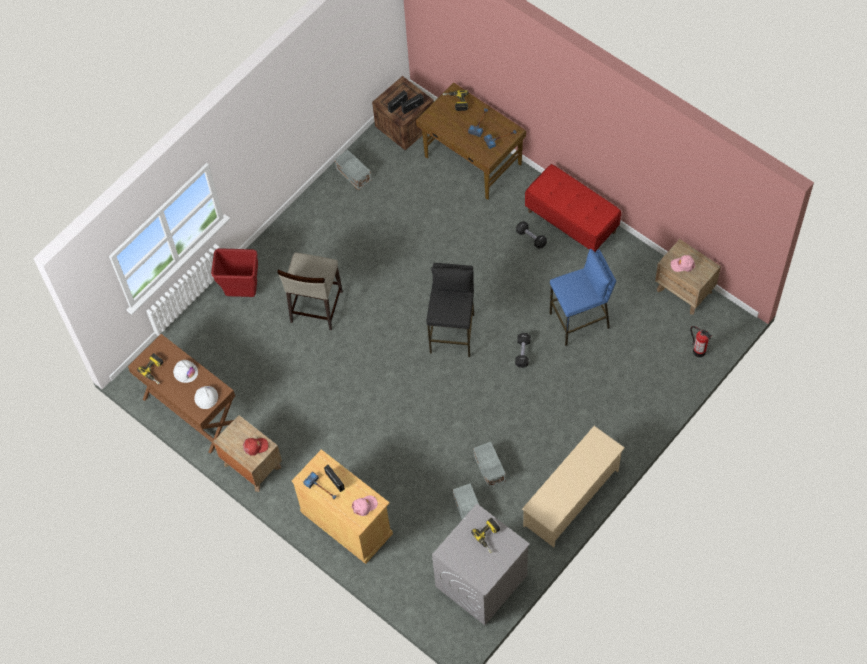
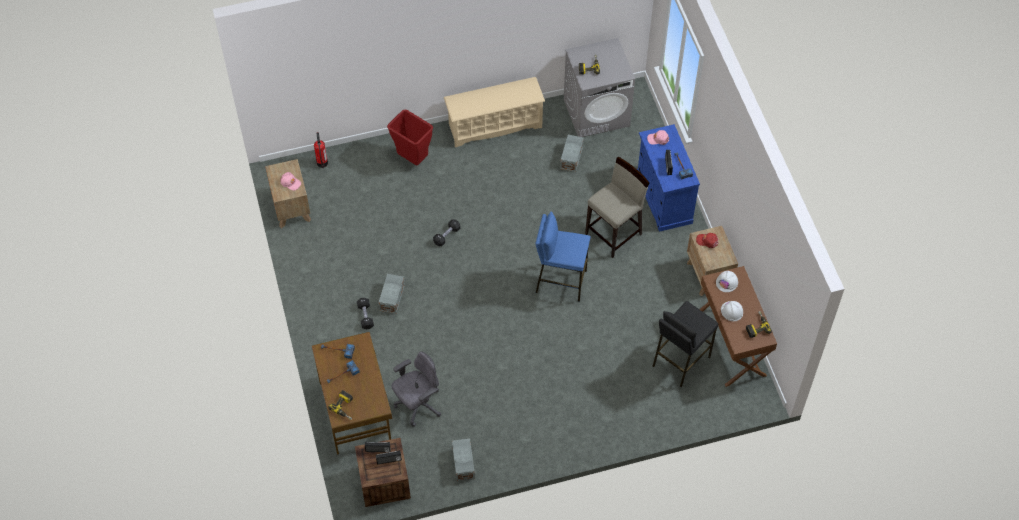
camera: 150 degrees left, 5 degrees down
(242, 293) = (631, 415): red trash can -> red trash can (413, 159)
(316, 307) = (578, 365): beige stool -> beige stool (614, 234)
(346, 522) = (663, 198): beige cabinet -> blue cabinet
(426, 195) = (418, 405): none -> grey office chair
(453, 333) = (486, 280): black stool -> black stool (680, 361)
(489, 469) = (536, 174): grey storage box -> grey storage box (392, 297)
(572, 221) = (323, 309): red bench -> none
(580, 321) = (385, 232): blue stool -> blue stool (560, 281)

